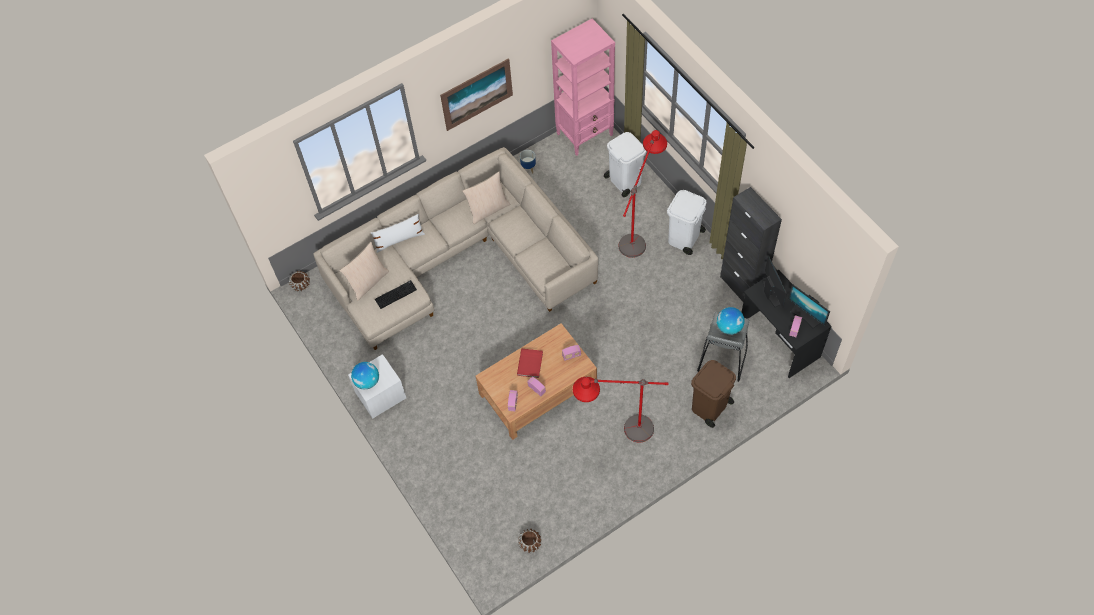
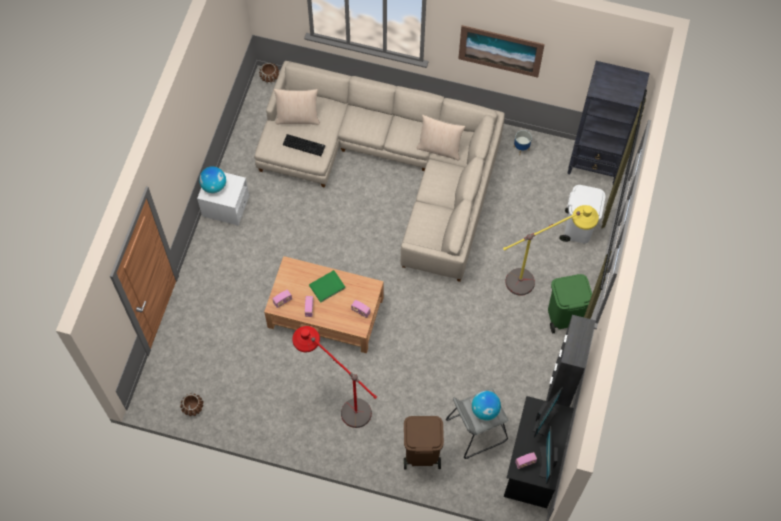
camera: 45 degrees right, 5 degrees up
(399, 240) = (354, 109): white pillow -> none
(530, 364) = (327, 287): red book -> green book
(585, 134) = (595, 164): pink bookcase -> black bookcase
(639, 230) = (540, 277): red floor lamp -> yellow floor lamp
(684, 238) = (564, 316): white trash can -> green trash can

